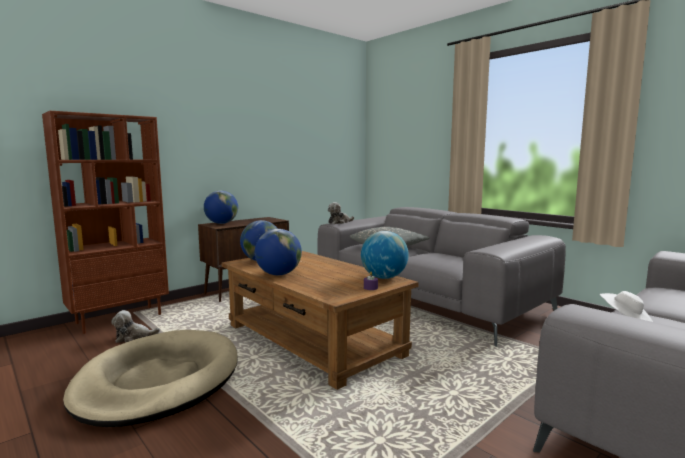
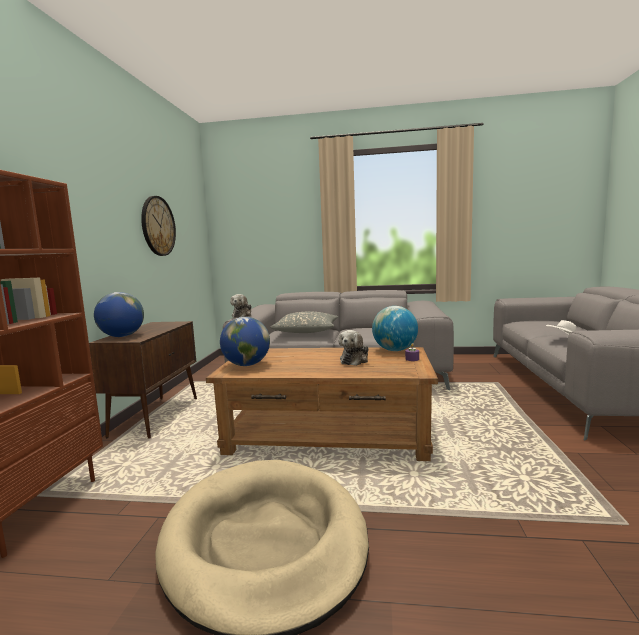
camera: 40 degrees left, 0 degrees up
(133, 337) = (112, 520): plush toy -> plush toy (355, 360)
(278, 274) = (308, 370): globe -> none
(290, 139) = (158, 226): none -> wall clock

